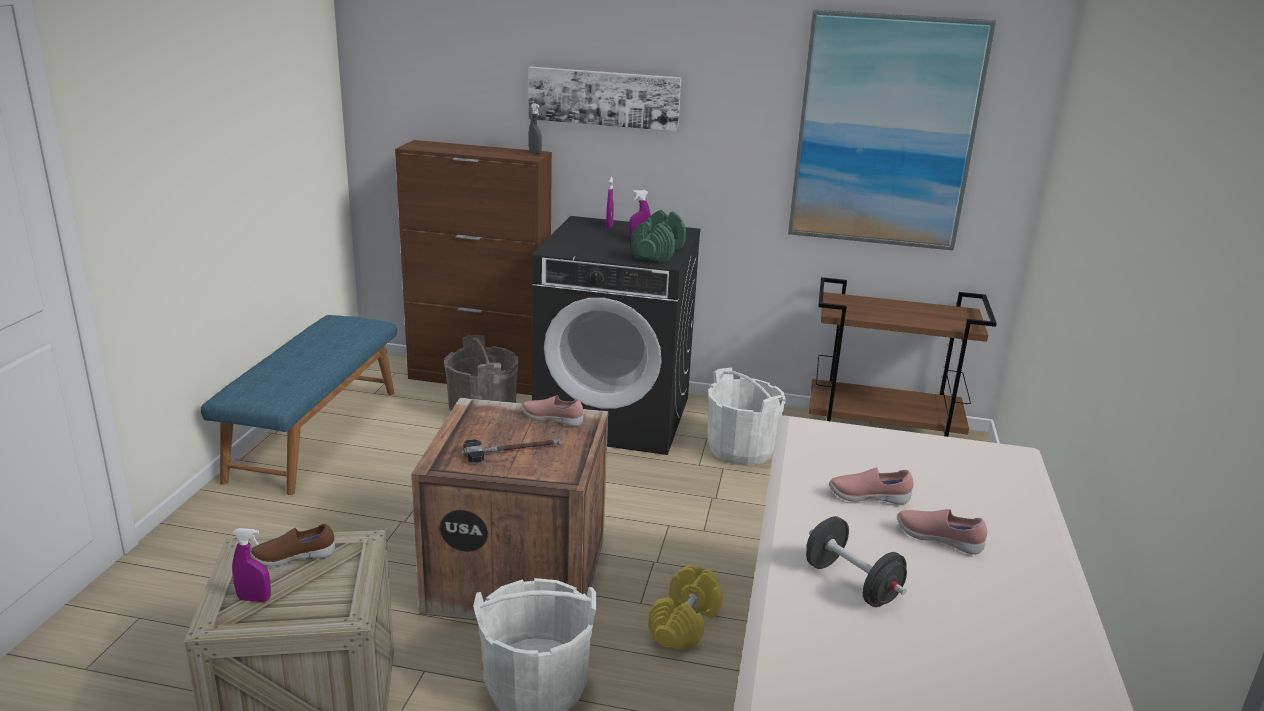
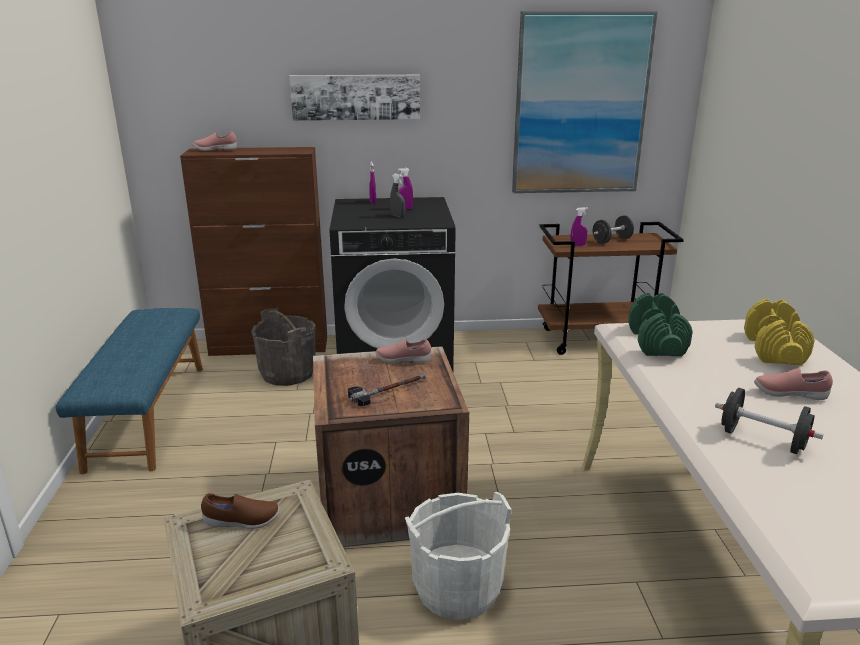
camera: 15 degrees left, 0 degrees up
(254, 599) = (227, 568): purple spray bottle -> purple spray bottle (578, 245)
(294, 557) = (242, 522): brown shoe -> brown shoe turned 150 degrees counterclockwise
(535, 152) = (302, 148): grey spray bottle -> grey spray bottle (397, 216)
(658, 253) = (428, 217): green dumbbell -> green dumbbell (657, 342)
(685, 624) = (543, 507): yellow dumbbell -> yellow dumbbell (774, 350)
(741, 449) = (505, 366): white bucket -> none
(868, 498) = (714, 373): pink shoe -> pink shoe (215, 150)
(908, 311) = (611, 240): none -> black dumbbell

